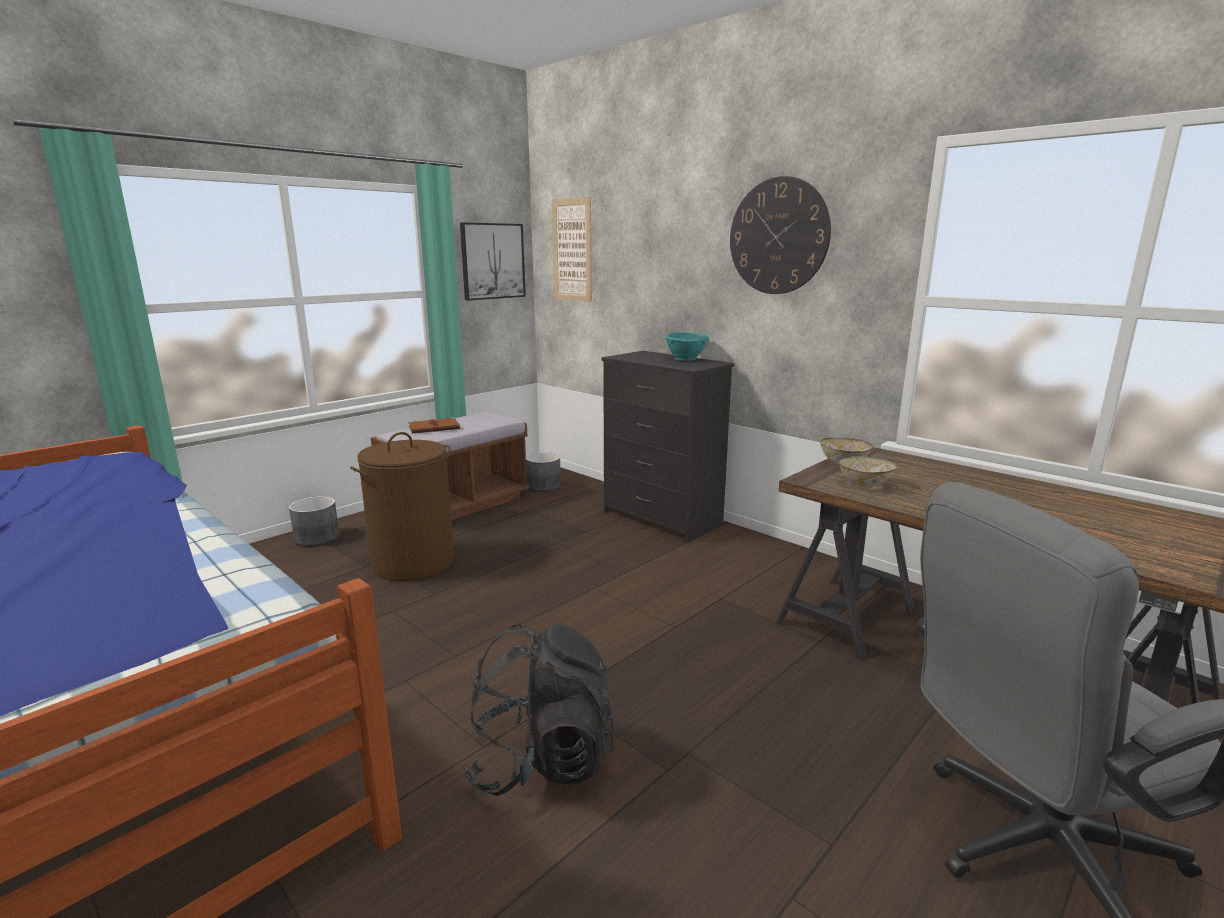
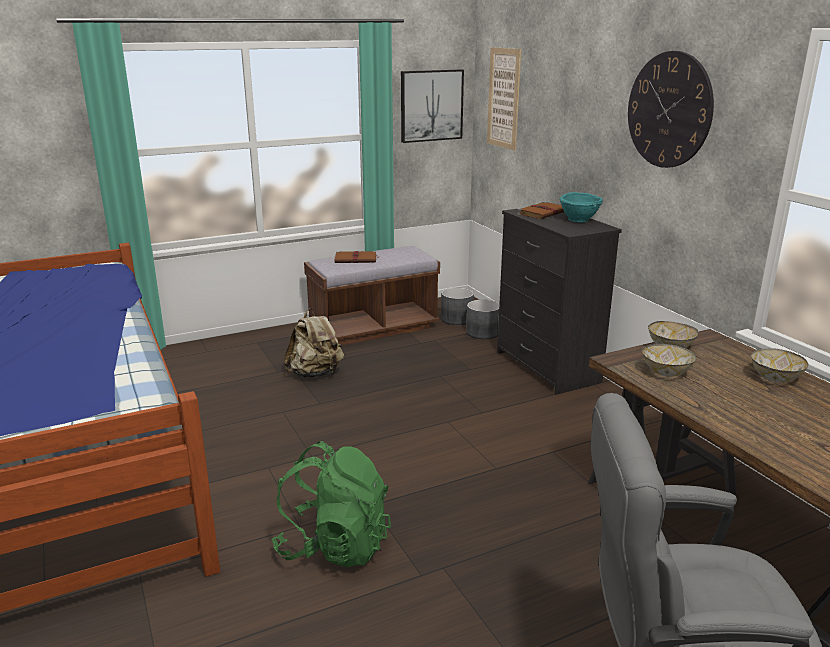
camera: 20 degrees right, 5 degrees up
(316, 538) = (253, 341): grey planter -> grey planter (482, 332)
(413, 562) = (315, 374): brown laundry basket -> beige backpack
(542, 760) = (334, 546): black backpack -> green backpack
(644, 356) = (543, 212): none -> brown book
(959, 476) = (774, 378): none -> bowl

